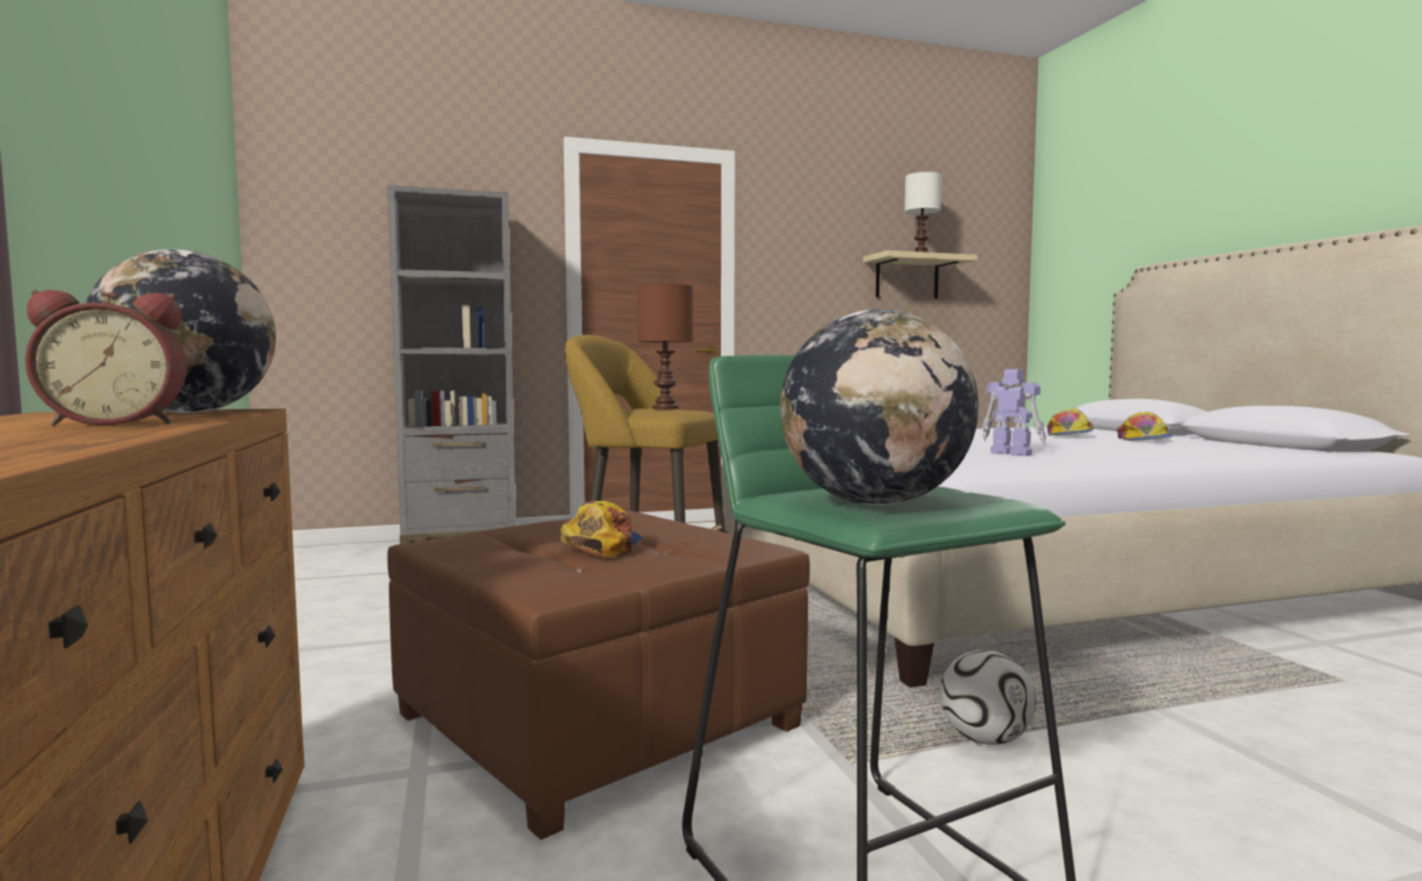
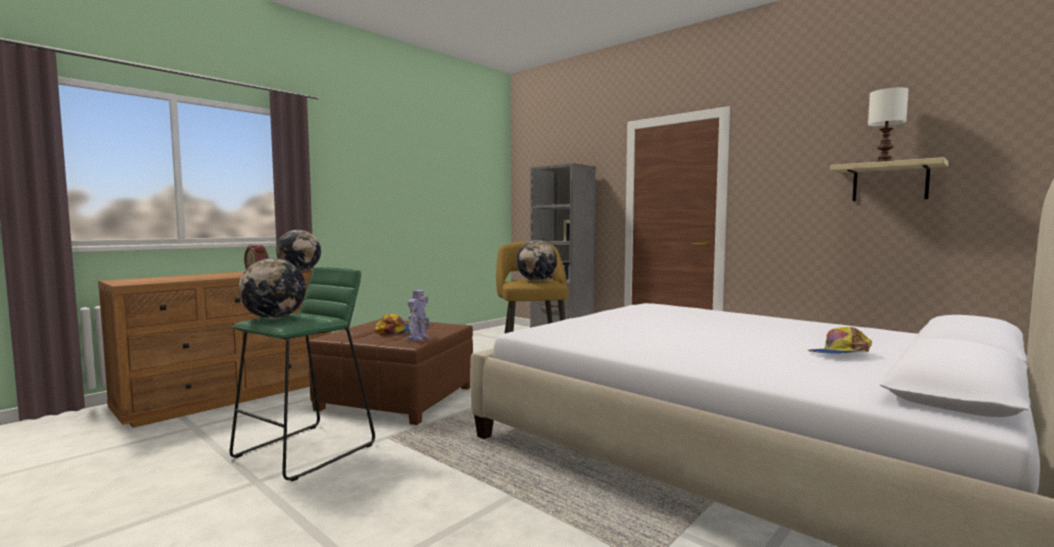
camera: 60 degrees right, 0 degrees up
(666, 408) = (536, 280): brown table lamp -> globe
(985, 739) = (430, 457): football -> none
(1010, 453) = (631, 334): toy robot -> toy robot (418, 338)
(1069, 435) = (808, 338): cap -> none

